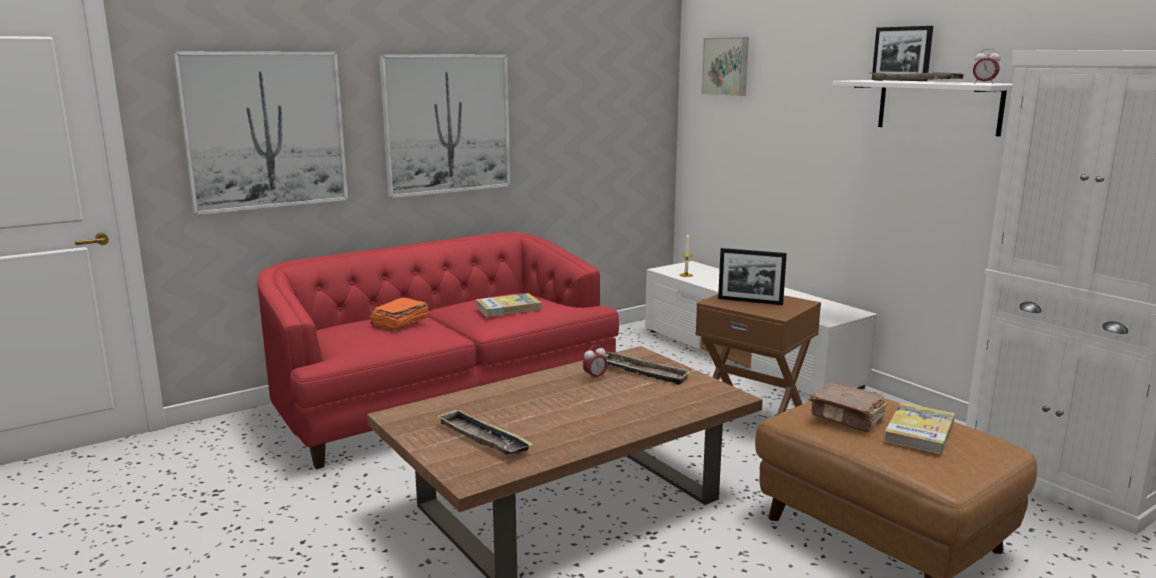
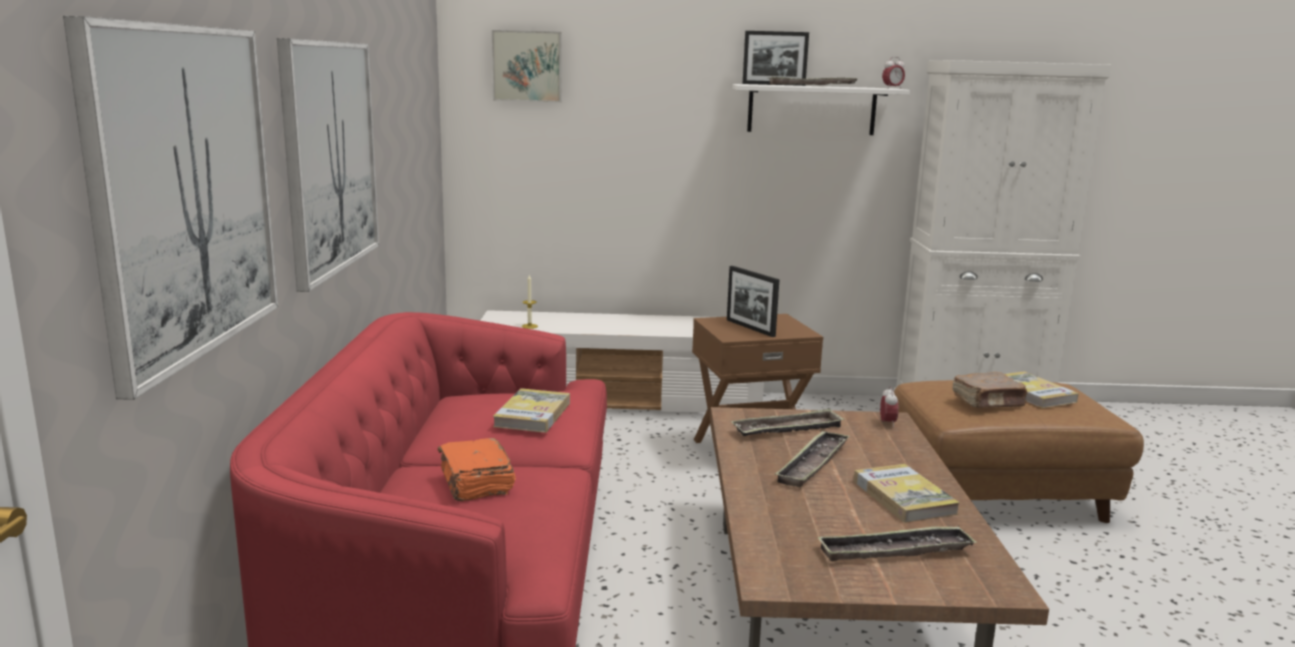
camera: 55 degrees left, 0 degrees up
(578, 426) = (903, 497): none -> book
(590, 391) = (813, 464): none -> tray
(595, 377) = (776, 451): alarm clock -> alarm clock (887, 423)
(750, 301) = (750, 328): picture frame -> picture frame turned 90 degrees clockwise

